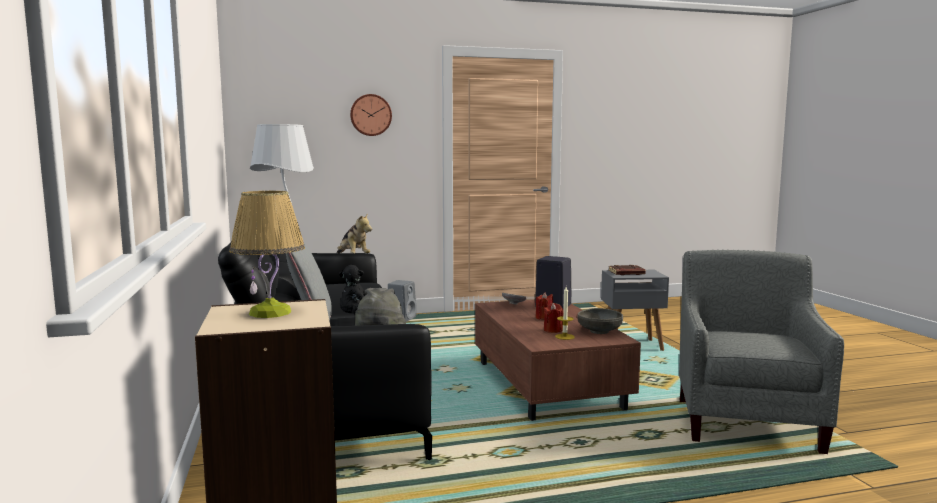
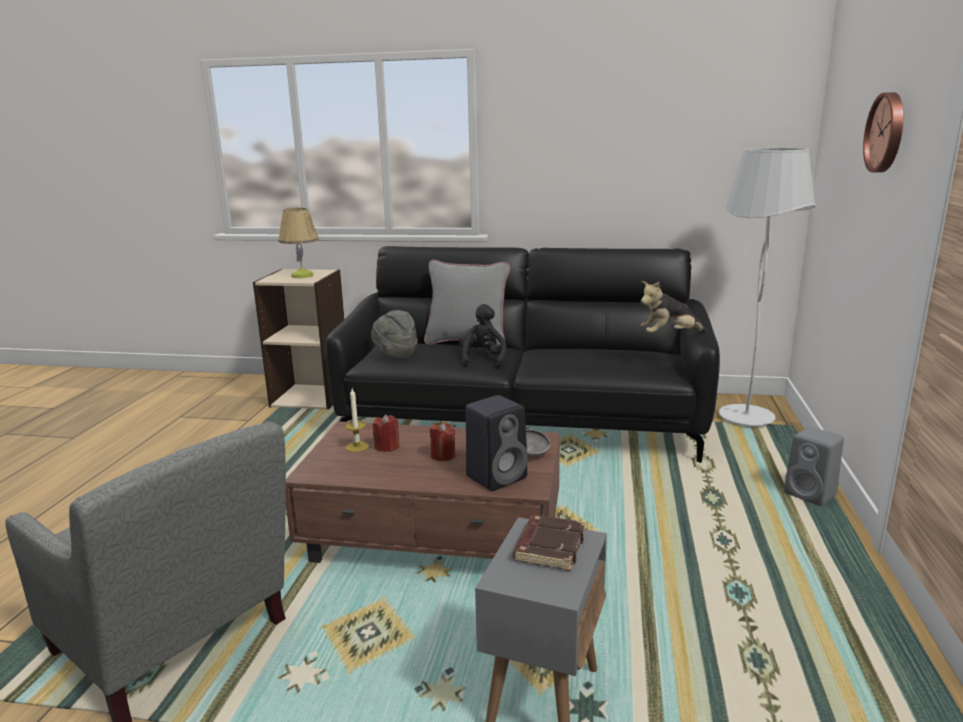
camera: 115 degrees right, 10 degrees up
(599, 331) = (349, 471): grey bowl -> none

